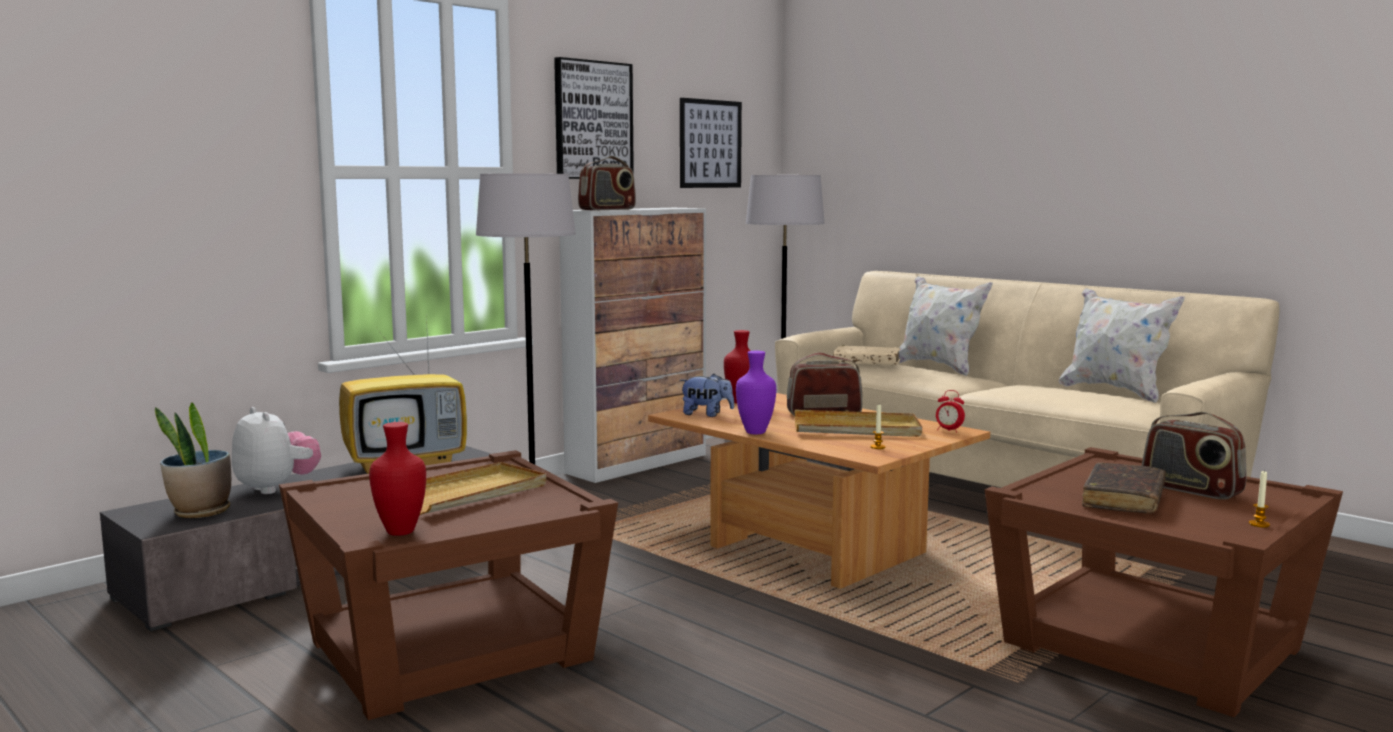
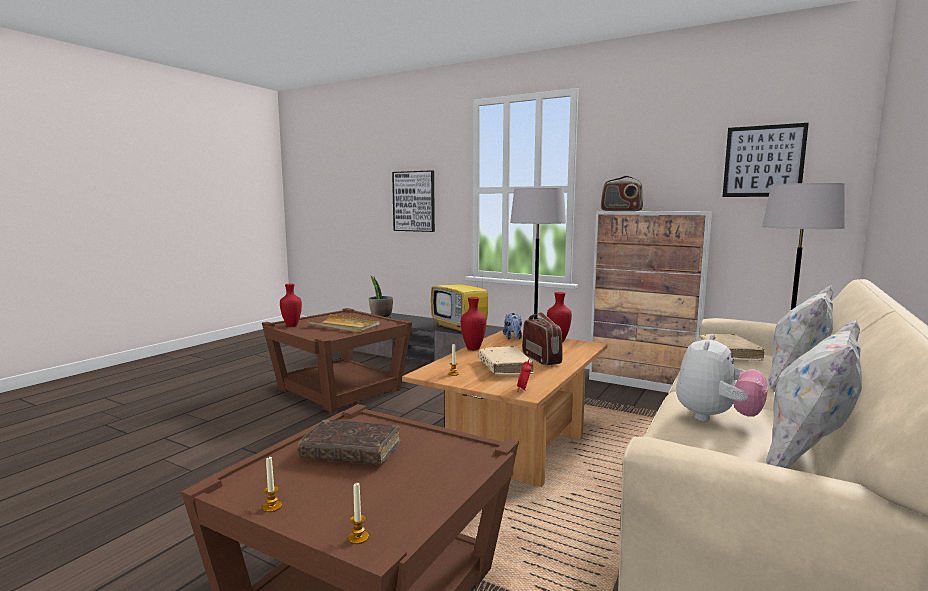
camera: 75 degrees right, 0 degrees up
(276, 488) = (415, 320): plush toy -> plush toy (716, 418)
(592, 120) = (638, 153): picture -> picture (414, 201)
(757, 432) = (473, 349): purple vase -> red vase
(856, 429) = (504, 367): beige tray -> beige book
(1191, 490) = (390, 484): radio -> none
(1289, 500) = (358, 538): none -> candle

